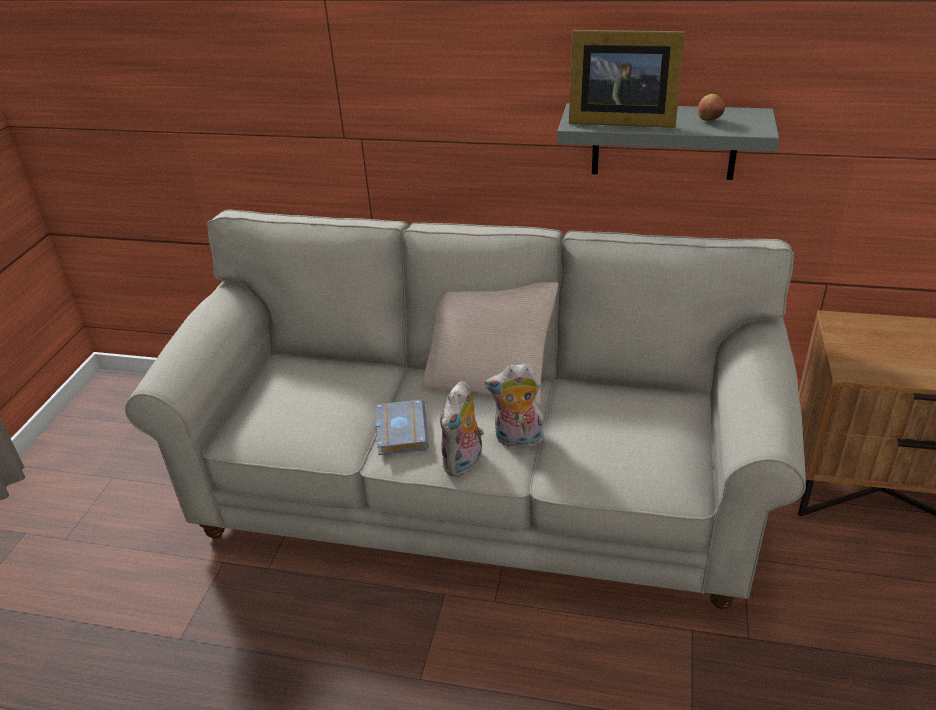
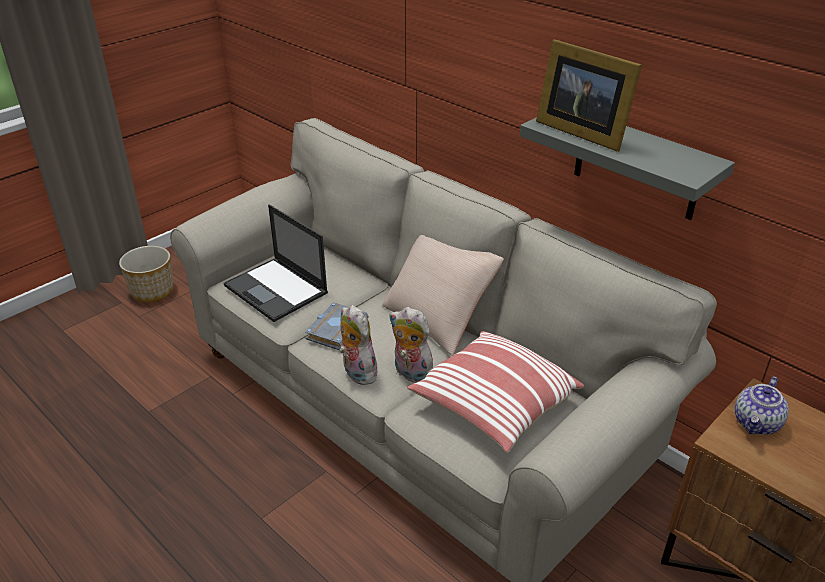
camera: 30 degrees right, 0 degrees up
(56, 503) = (152, 291): none -> planter
(295, 418) = (277, 290): none -> laptop
(464, 463) = (356, 372): plush toy -> plush toy turned 90 degrees clockwise
(626, 432) = (493, 405): none -> pillow
(709, 120) = (657, 155): apple -> none
(857, 344) = (757, 423): none -> teapot

